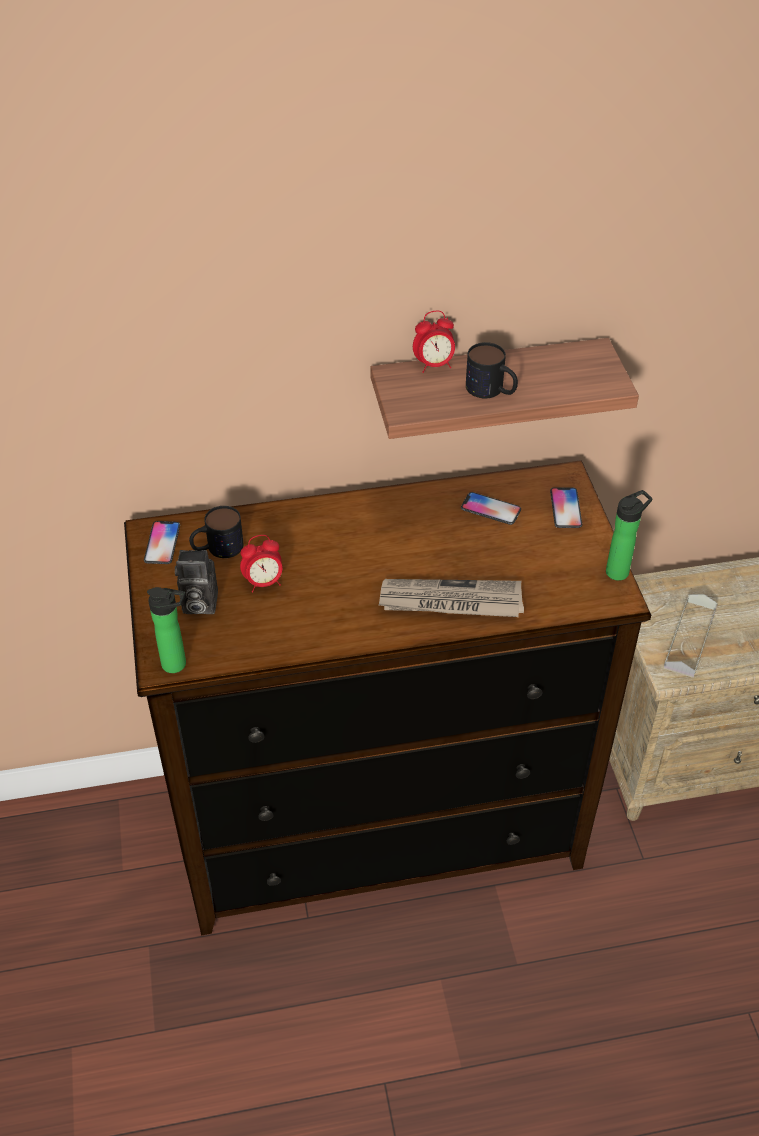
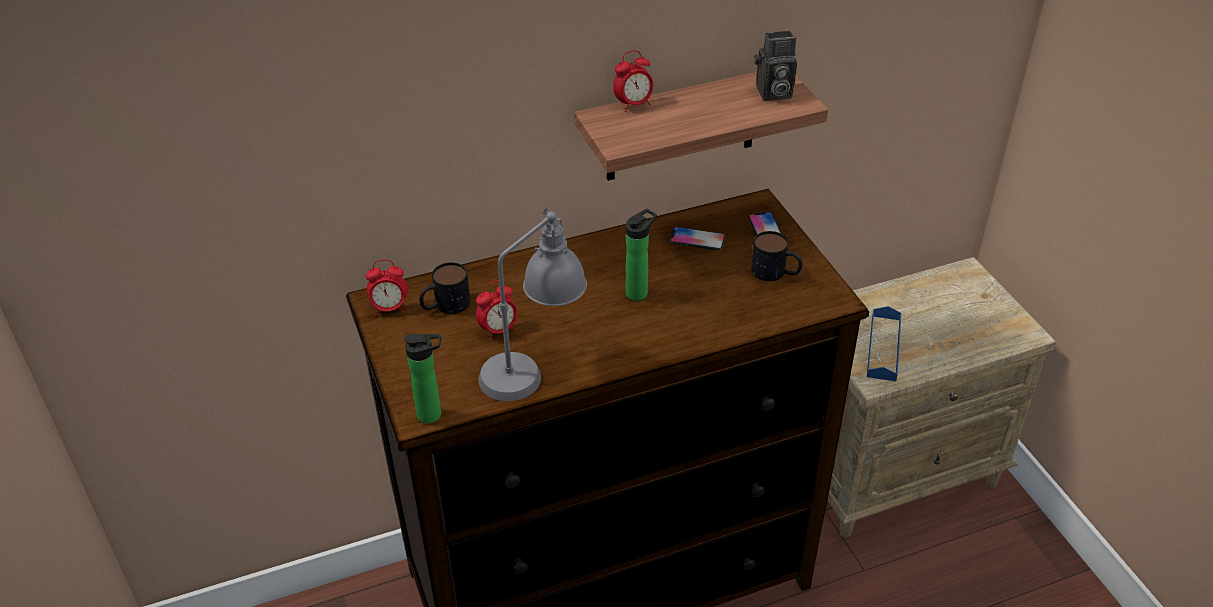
camera: 10 degrees left, 5 degrees down
(162, 543) = (389, 308): phone -> alarm clock
(197, 604) = (439, 358): camera -> camera (772, 93)
(289, 628) = (534, 367): none -> grey table lamp
(450, 601) = (682, 324): newspaper -> none
(491, 390) = (693, 119): mug -> mug (776, 273)
(620, 571) = (831, 277): bottle -> bottle (639, 292)
(690, 638) = (883, 347): grey tray -> blue tray

